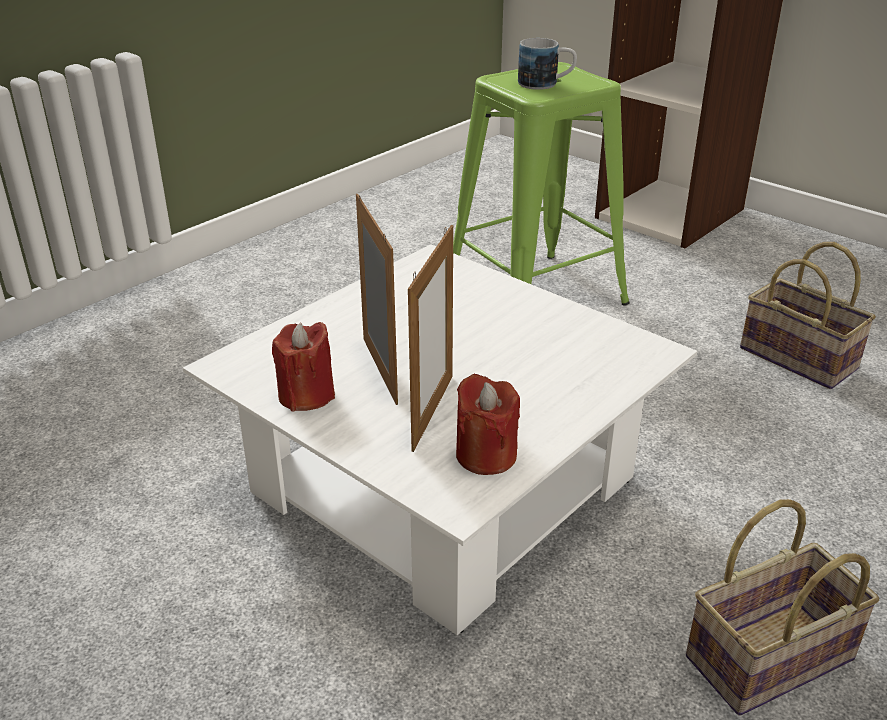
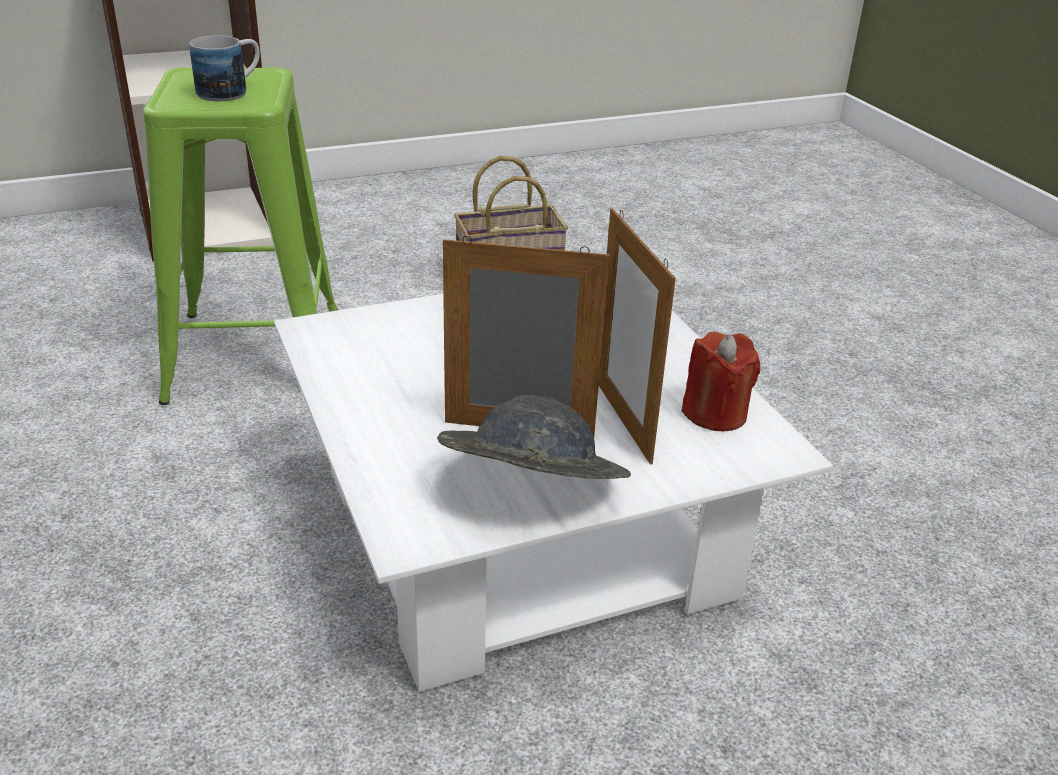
camera: 65 degrees left, 0 degrees up
(306, 395) = (530, 492): red candle -> grey hat
(432, 412) = (623, 420): picture frame -> picture frame turned 150 degrees counterclockwise
(768, 662) = (841, 446): basket -> none

